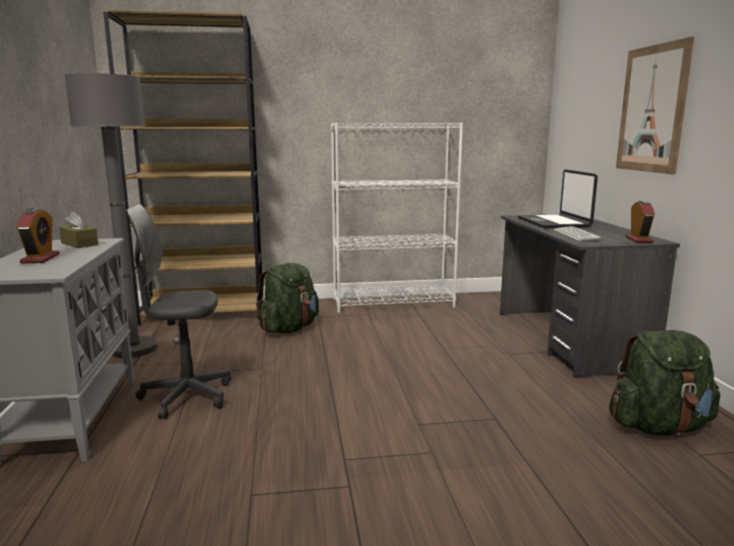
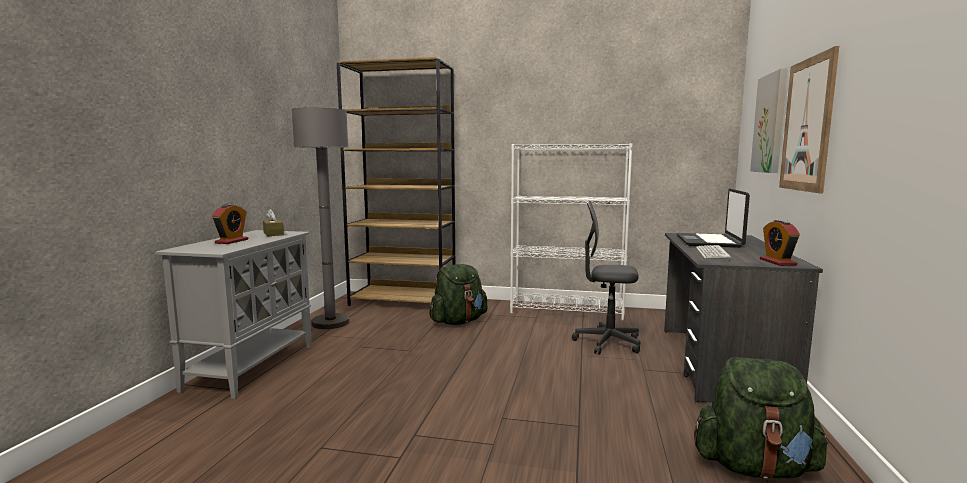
camera: 20 degrees right, 5 degrees down
(186, 397) = (337, 364): grey office chair -> grey office chair (607, 343)
(598, 105) = (770, 123): none -> picture
(638, 240) = (777, 262): alarm clock -> alarm clock turned 150 degrees clockwise

